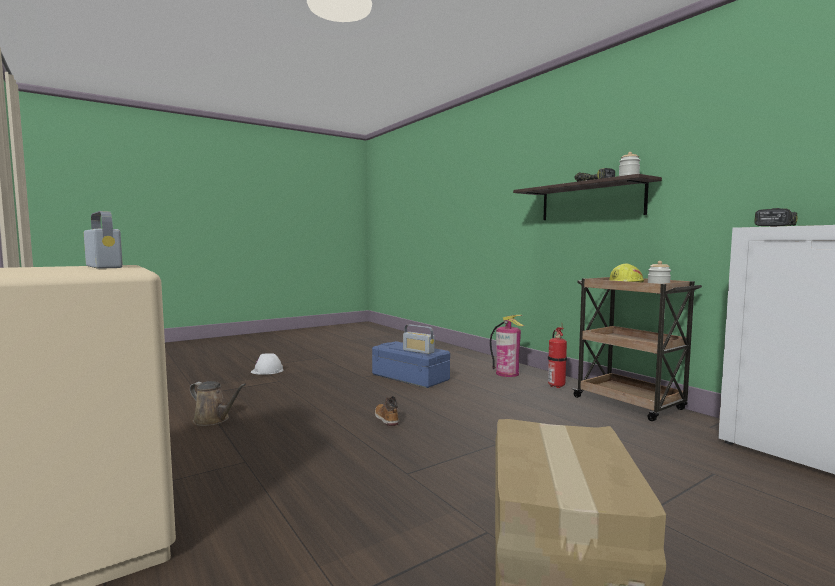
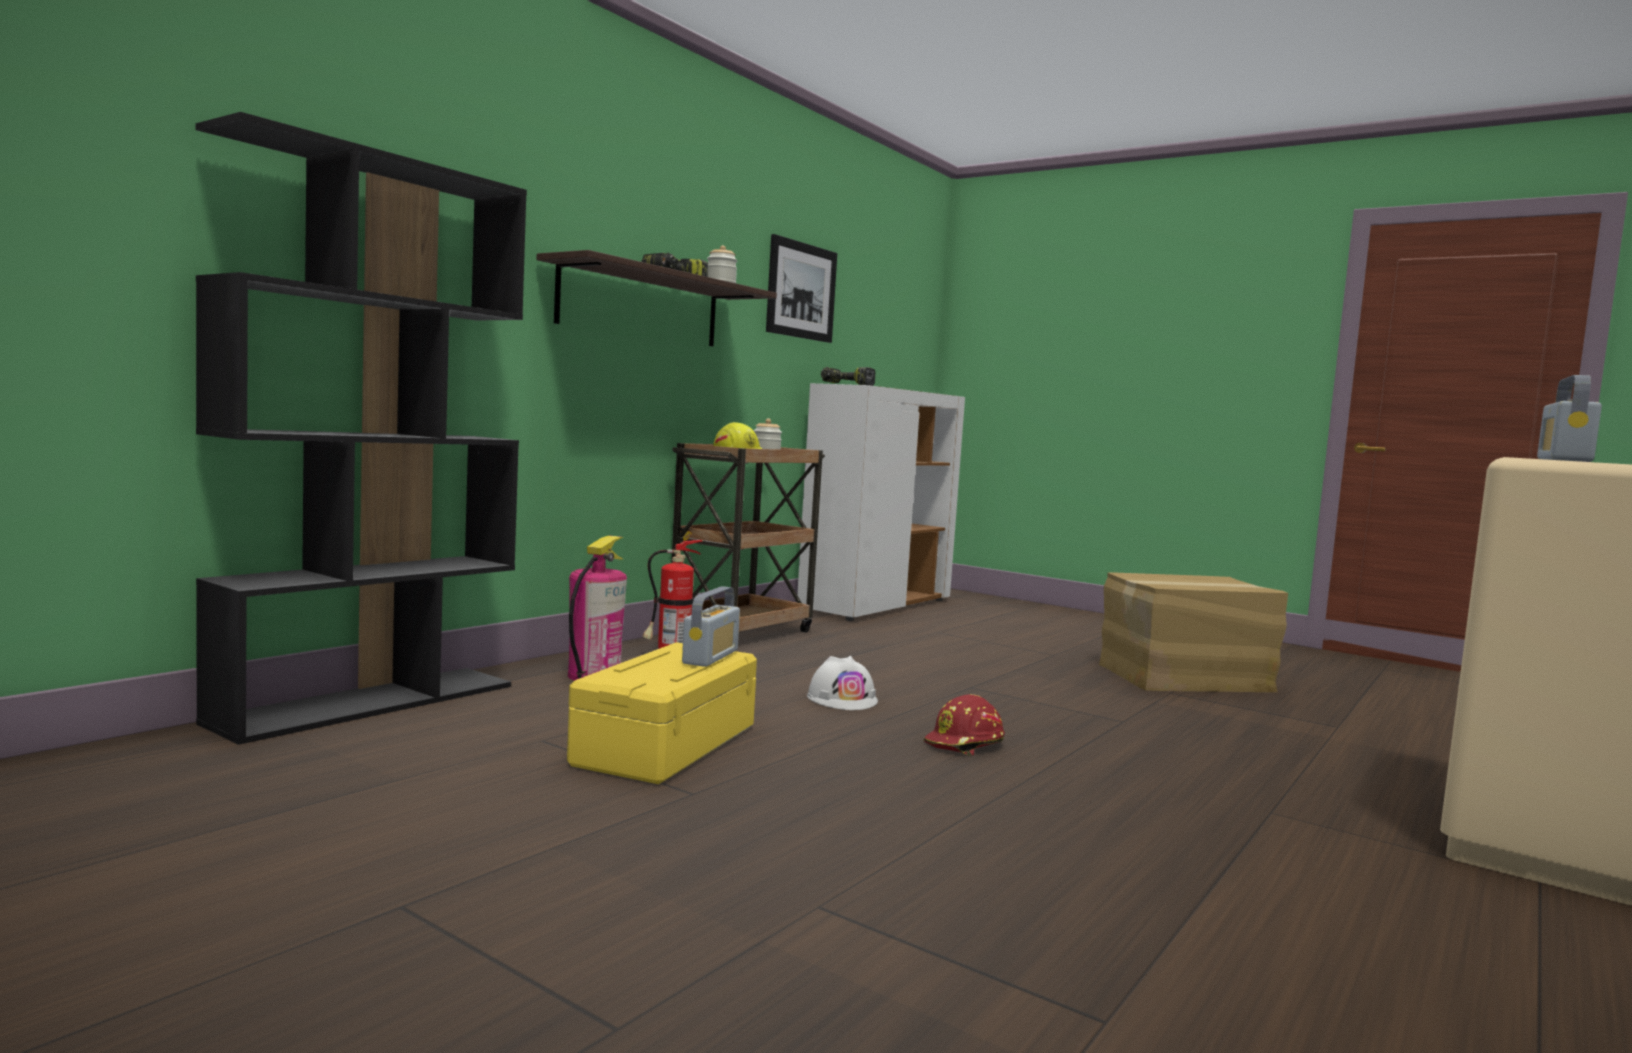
camera: 110 degrees left, 0 degrees up
(214, 420) = (1206, 900): brown watering can -> none
(267, 371) = (697, 976): white hard hat -> white hard hat (842, 699)
(386, 418) = (965, 744): boot -> red hard hat
(411, 377) = (665, 745): blue storage box -> yellow storage box
(467, 353) = (368, 703): none -> black bookcase
(759, 149) = (801, 290): none -> picture

